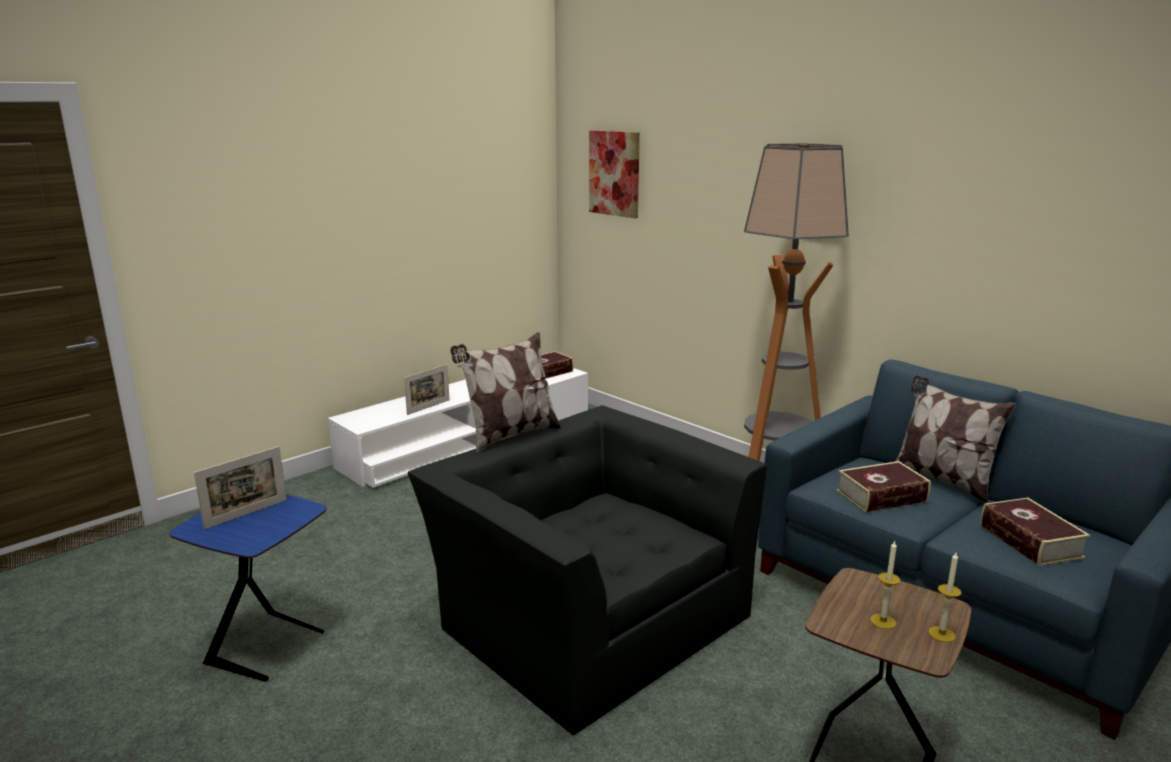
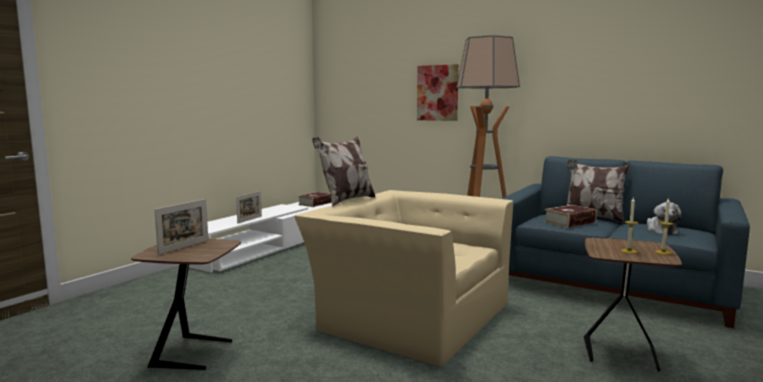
camera: 15 degrees left, 10 degrees down
(270, 647) = (195, 353): blue side table -> brown side table
(588, 616) = (409, 314): black armchair -> beige armchair
(614, 173) = (356, 75): picture -> picture (437, 93)
(1030, 541) = (660, 230): book -> plush toy

